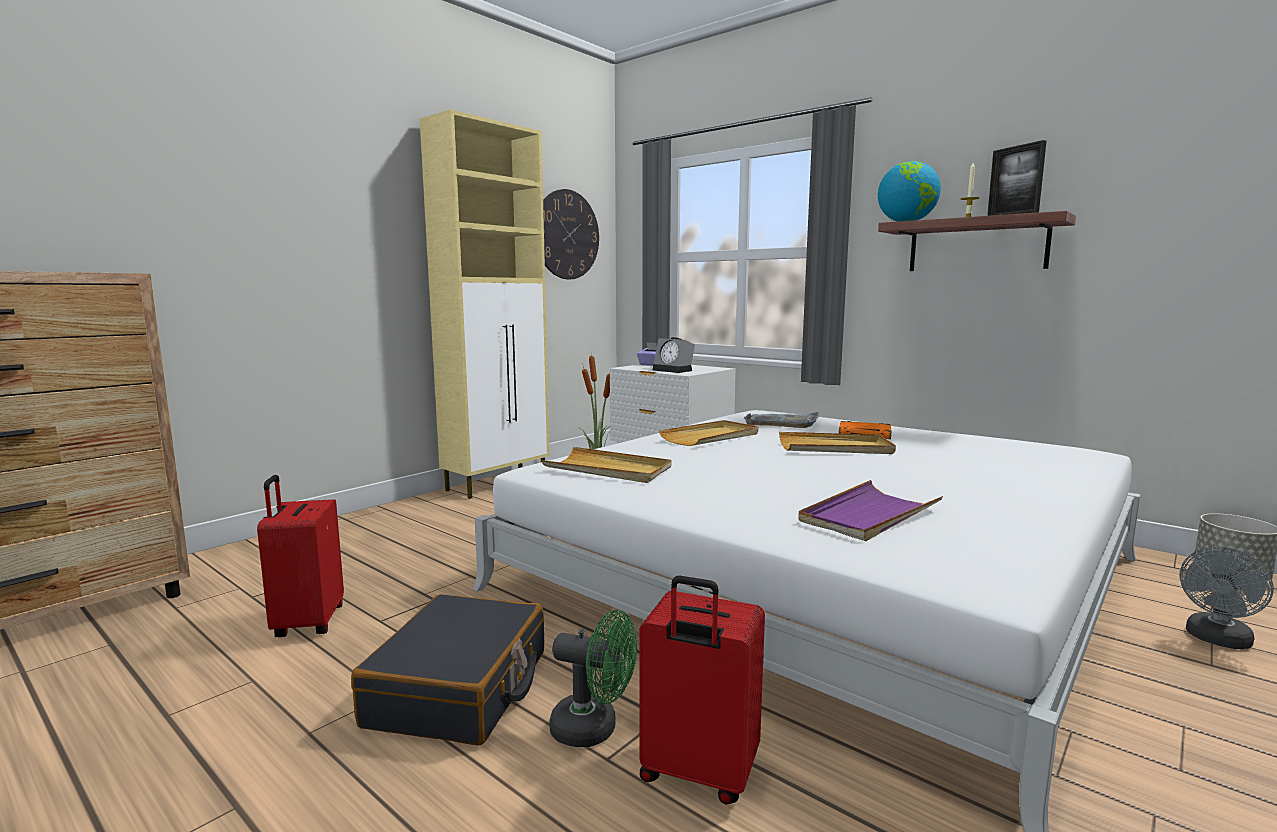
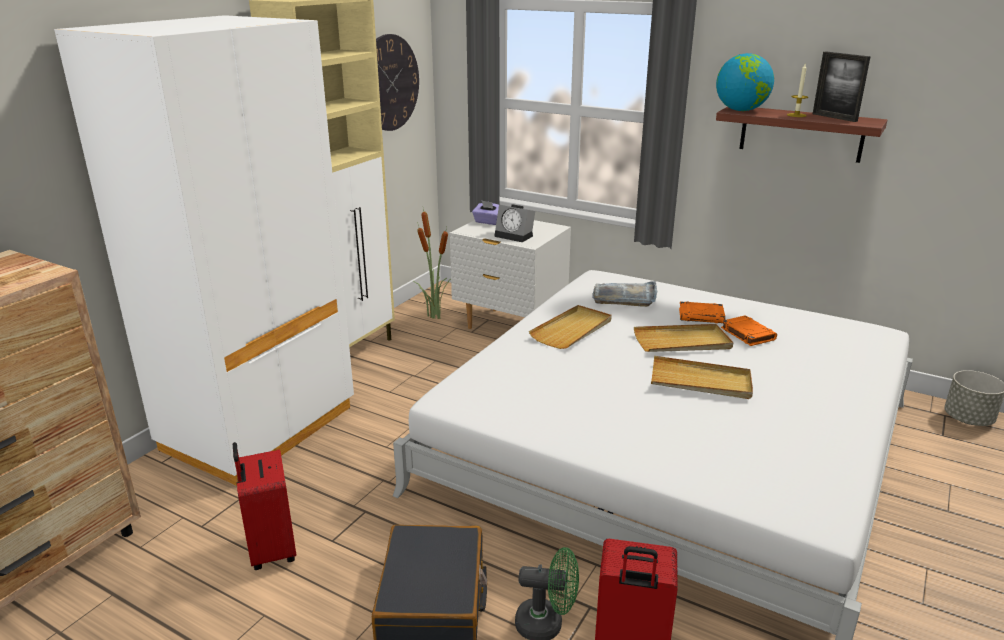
camera: 10 degrees left, 15 degrees up
(371, 529) = (259, 429): none -> white wardrobe
(608, 469) = (506, 393): beige tray -> beige tray (700, 381)
(869, 515) = (729, 441): purple tray -> none
(916, 445) = (747, 333): none -> orange book
(1217, 640) = (953, 487): grey fan -> none

